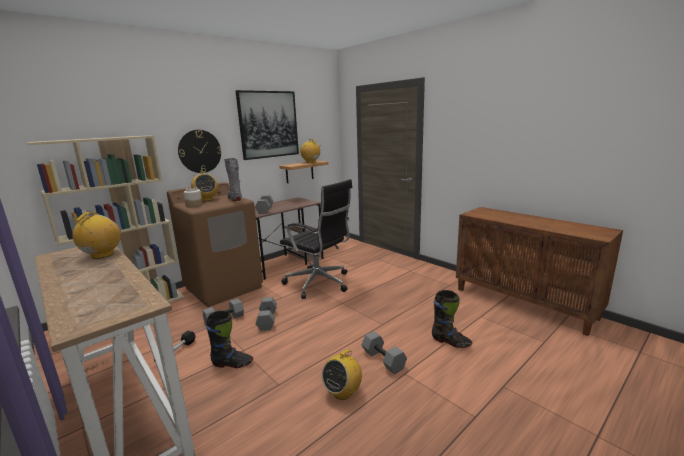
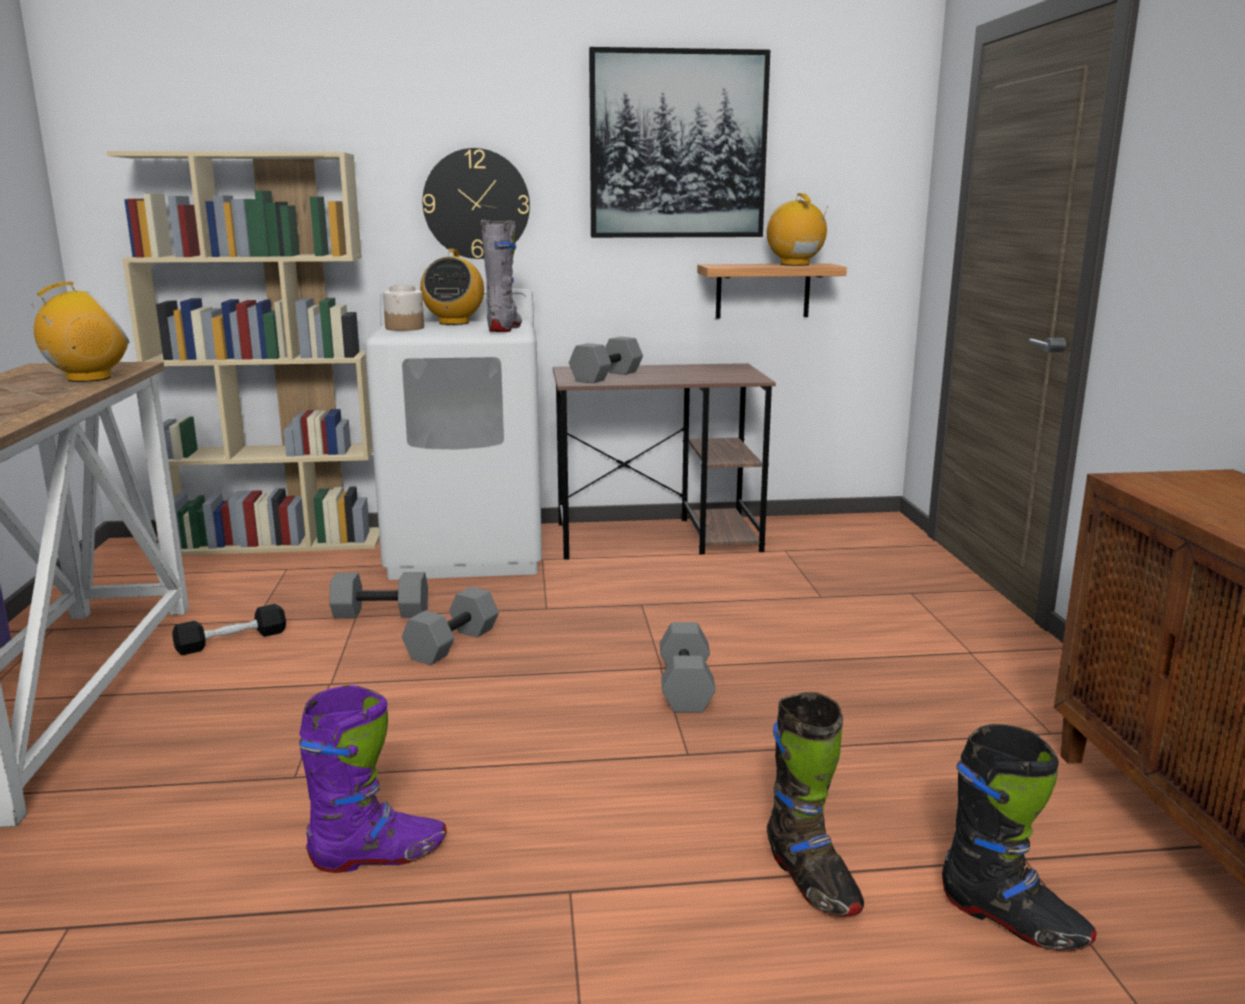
camera: 35 degrees right, 0 degrees up
(224, 287) = (467, 551): brown washing machine -> white washing machine
(232, 364) = (279, 700): black boot -> black boot (1012, 921)
(319, 283) = (670, 606): black office chair -> none
(342, 392) = (379, 856): radio -> purple boot
(384, 360) = (567, 835): grey dumbbell -> grey dumbbell (687, 687)

